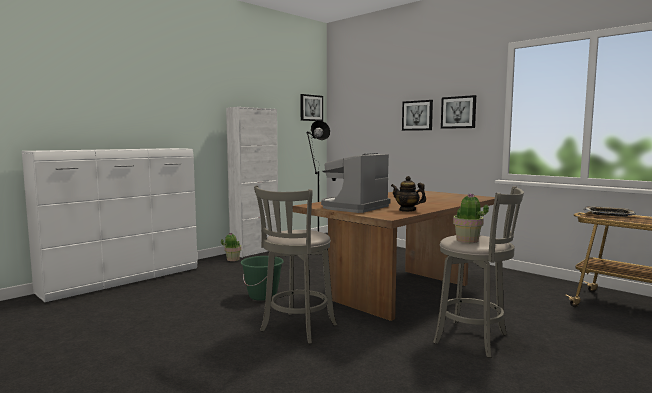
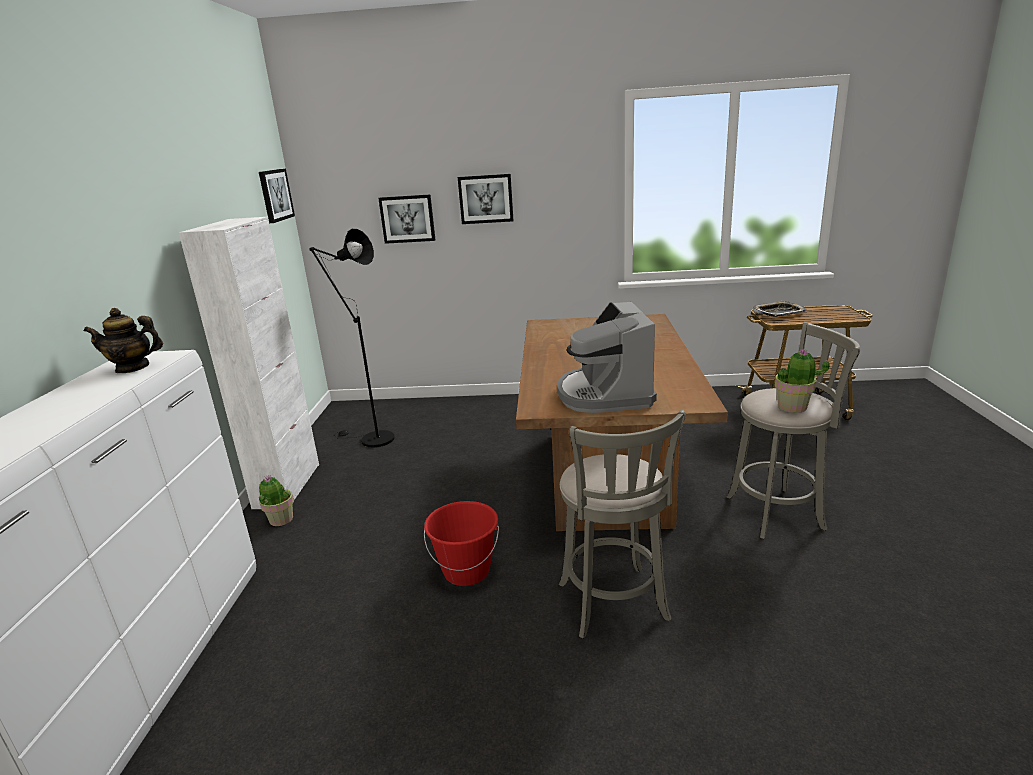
camera: 40 degrees left, 15 degrees up
(263, 296) = (467, 571): green bucket -> red bucket
(407, 210) = (674, 378): teapot -> teapot (133, 367)
(458, 112) = (555, 192): picture -> picture (407, 219)

